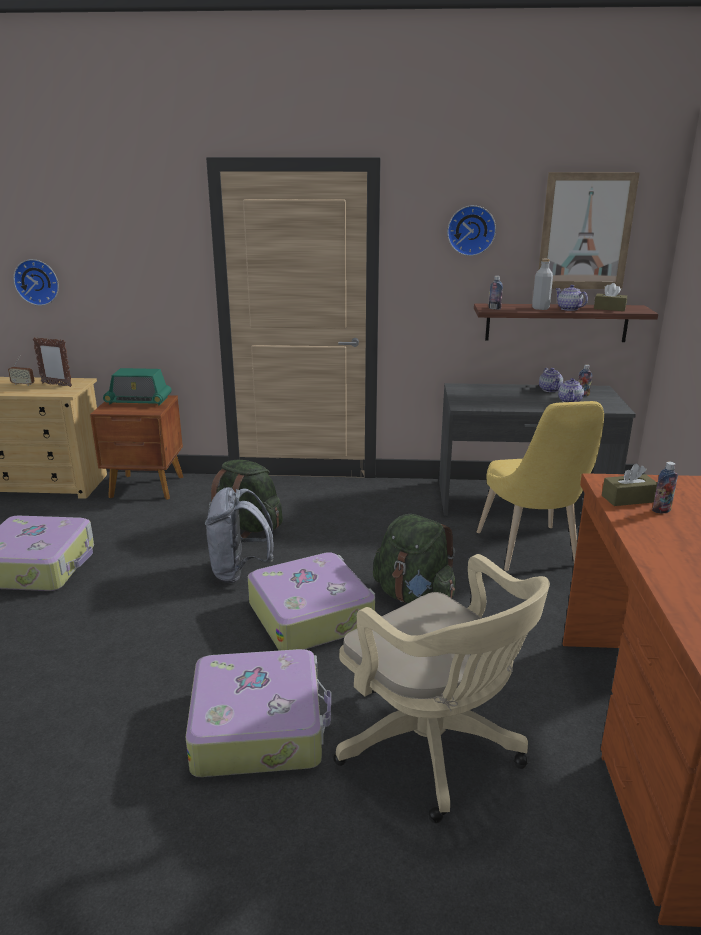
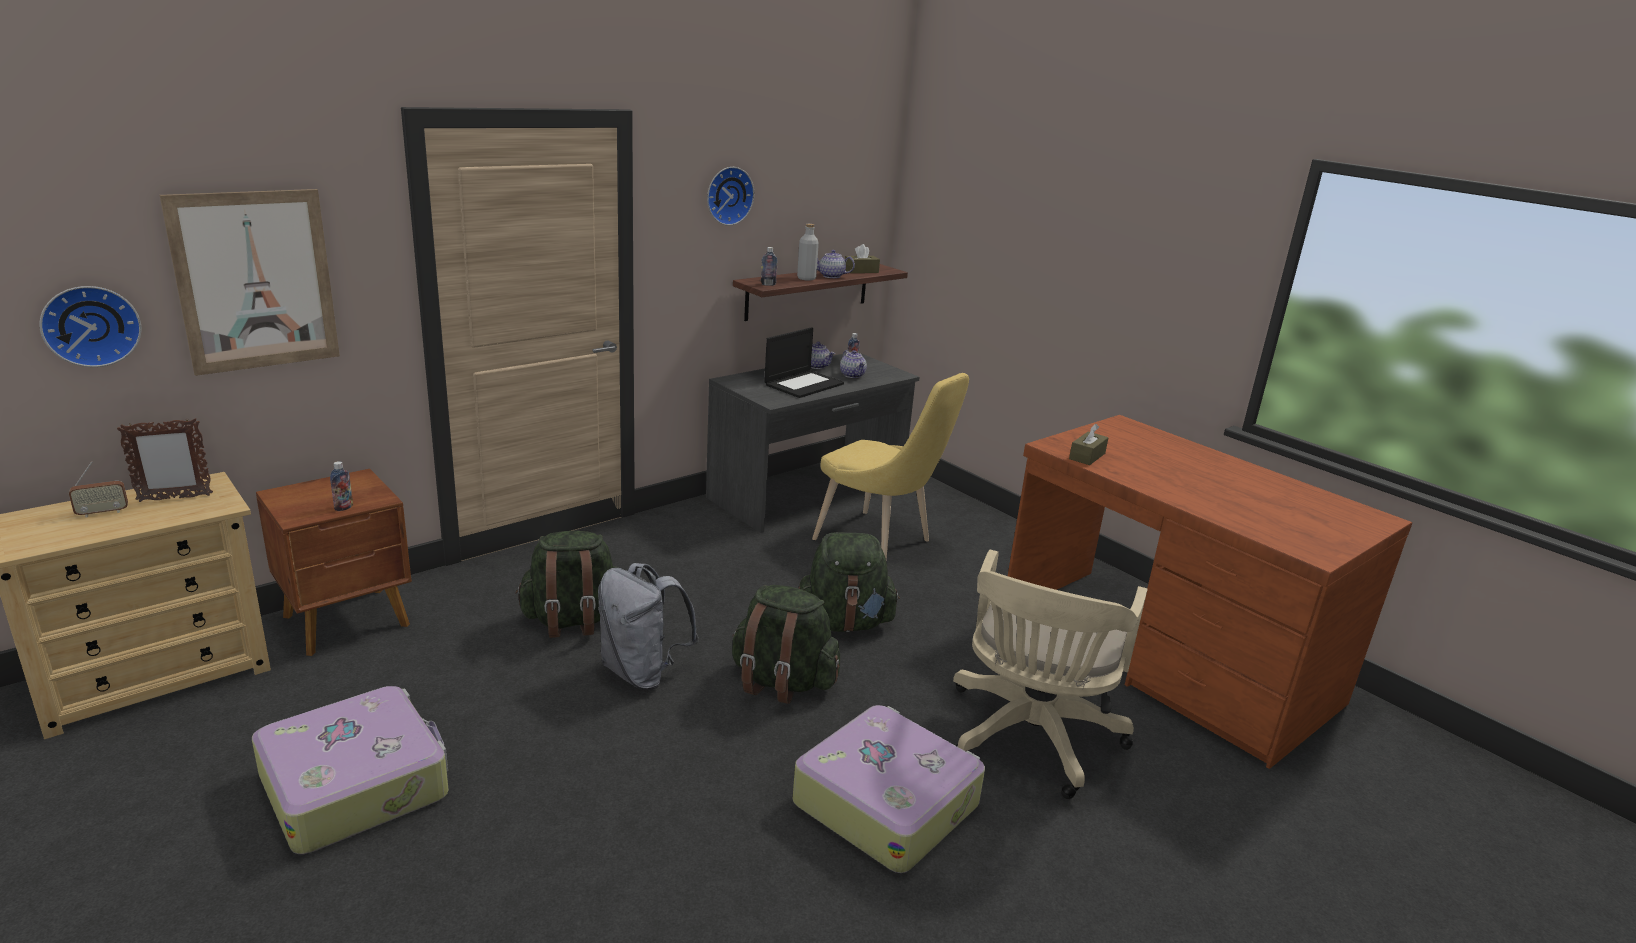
camera: 45 degrees left, 0 degrees up
(138, 401) = (325, 490): radio -> none
(311, 615) = (782, 682): suitcase -> green backpack
(435, 749) = (1030, 740): beige office chair -> beige office chair turned 105 degrees clockwise
(513, 399) = (804, 384): none -> laptop
(585, 232) = (829, 191): picture -> picture (255, 281)
(661, 510) = (1118, 459): bottle -> bottle (344, 507)

